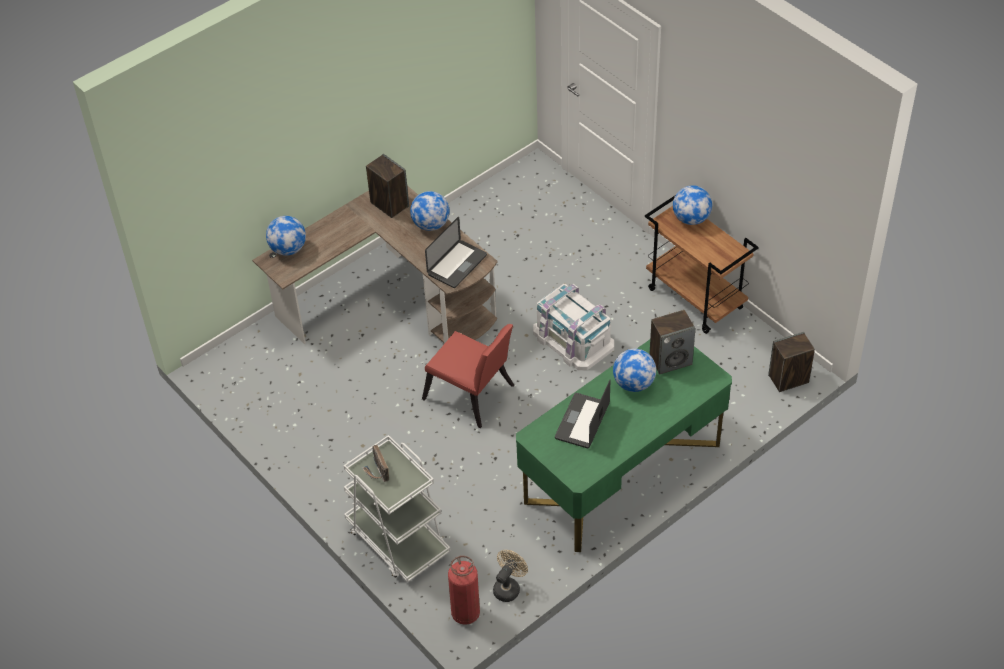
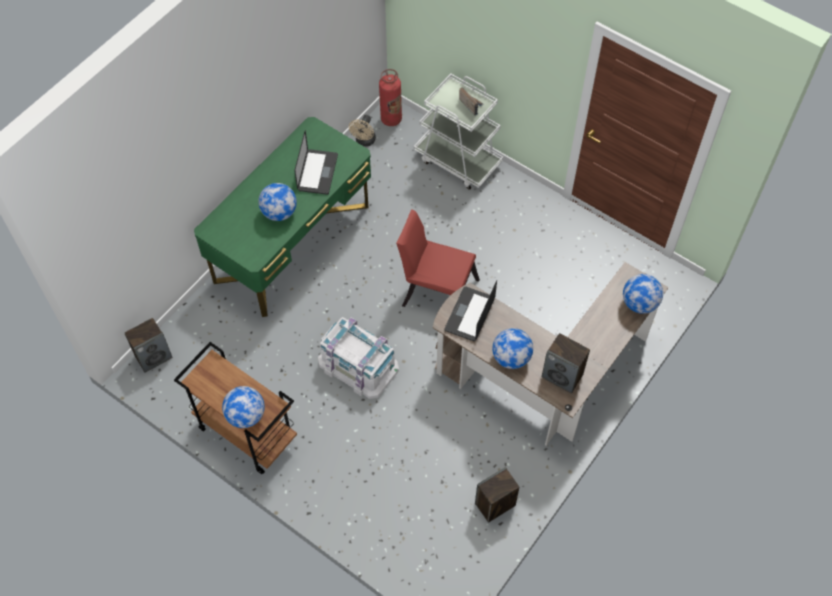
camera: 165 degrees right, 10 degrees up
(670, 360) = (249, 240): speaker -> speaker (495, 505)

